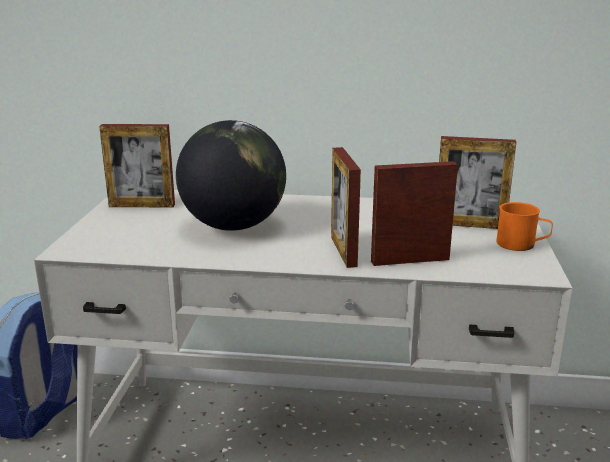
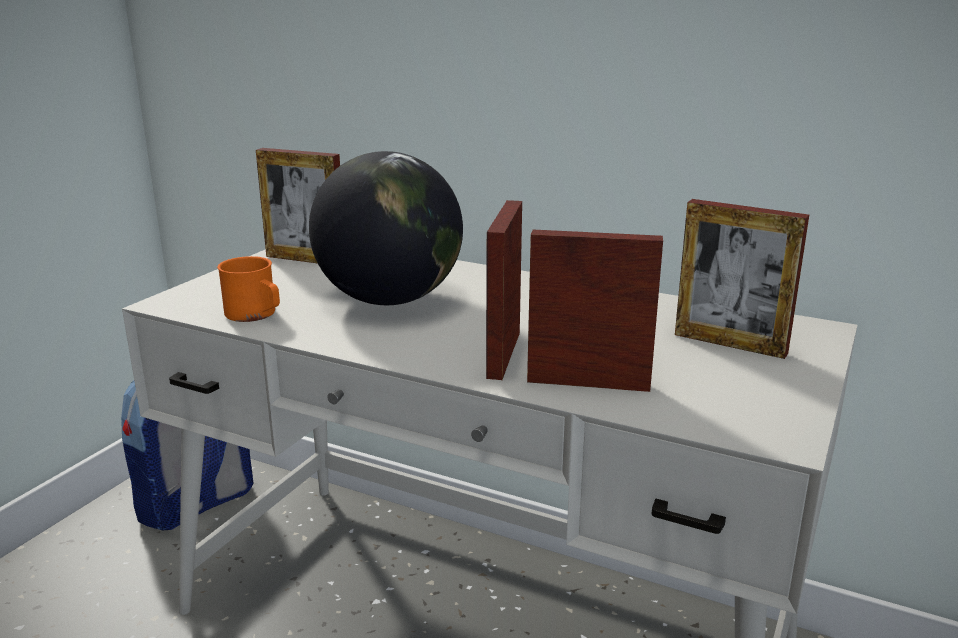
camera: 20 degrees right, 0 degrees up
(522, 244) = (791, 386): orange mug -> orange mug (255, 315)

